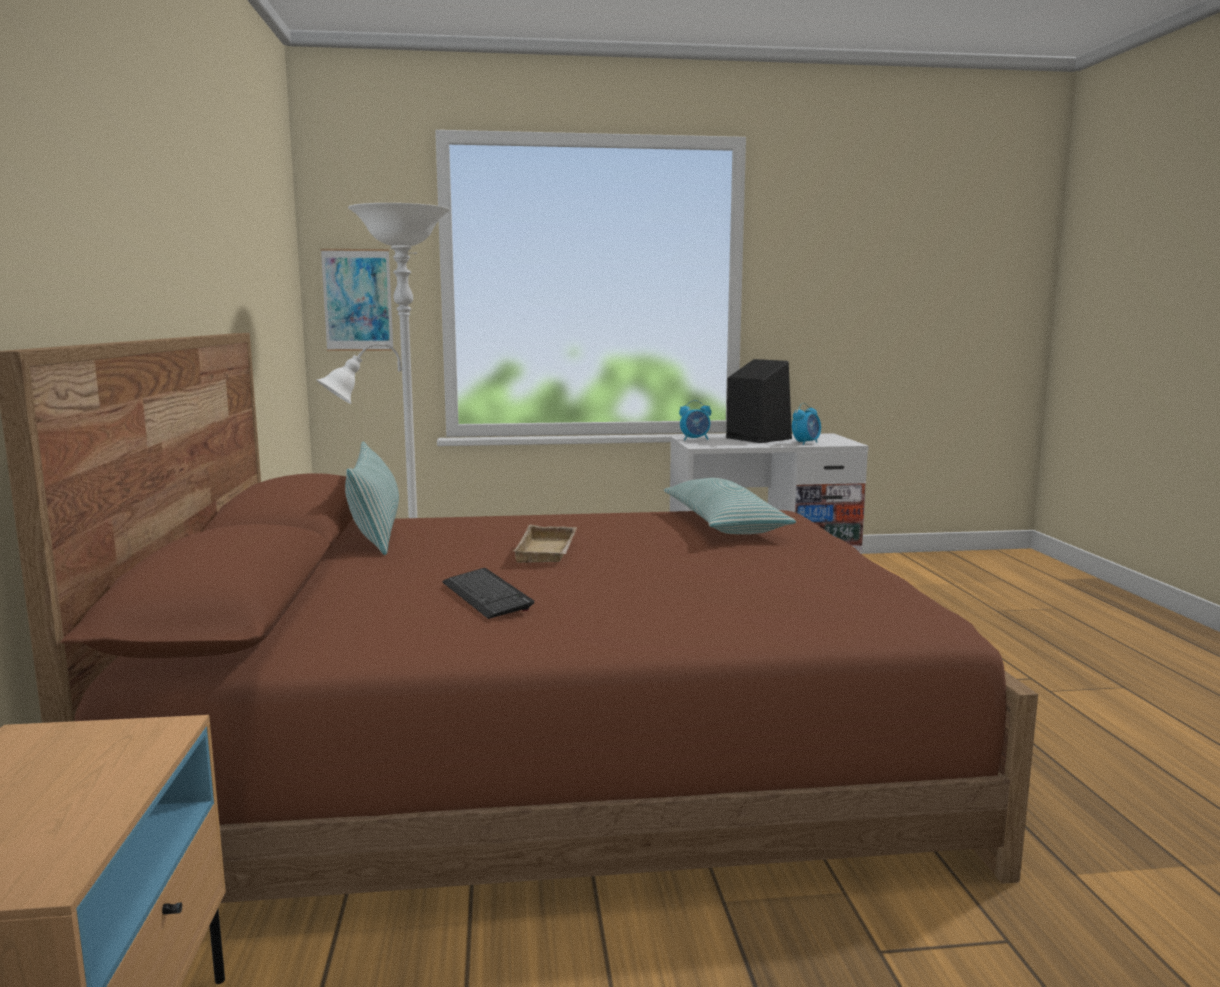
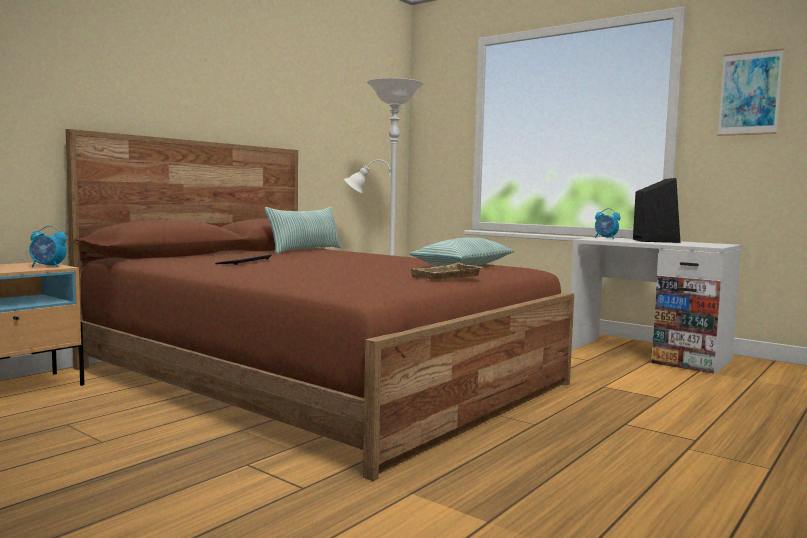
camera: 45 degrees right, 5 degrees down
(357, 300) = (433, 144): picture -> picture (749, 93)
(549, 552) = (328, 258): beige tray -> beige tray (447, 277)
(806, 443) = (677, 244): alarm clock -> alarm clock (48, 267)

